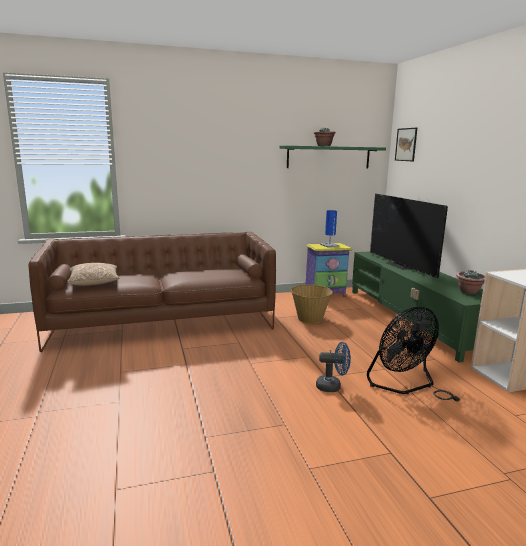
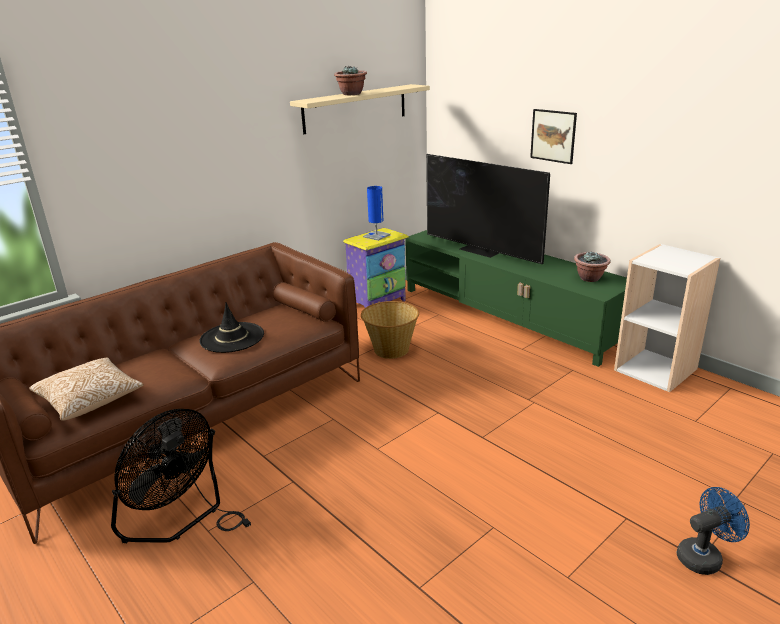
camera: 25 degrees left, 10 degrees up
(192, 274) = (232, 338): none -> black hat
(328, 157) = (355, 108): green shelf -> beige shelf
(332, 386) = (500, 449): blue fan -> blue fan (704, 556)
(406, 144) = (455, 79): picture -> picture (553, 136)
(412, 384) = (577, 415): black fan -> black fan (189, 515)

